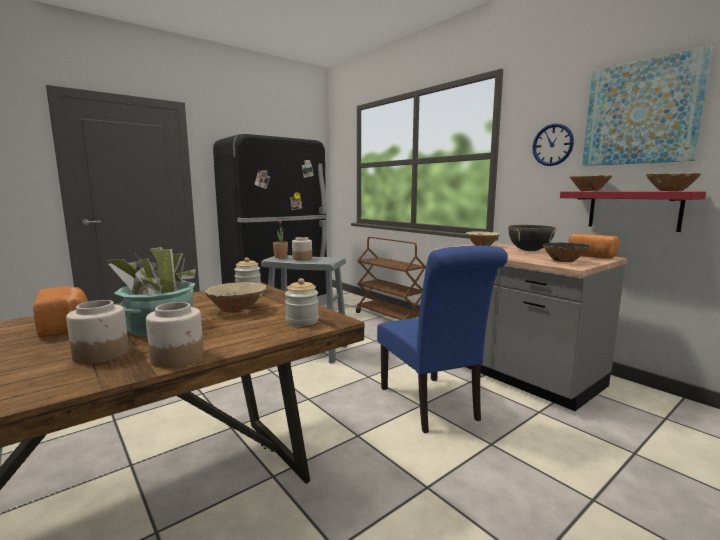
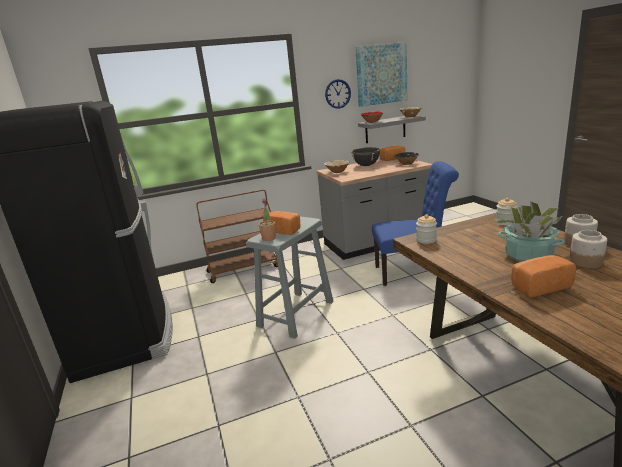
camera: 70 degrees left, 10 degrees up
(237, 310) = (483, 239): beige bowl -> none
(302, 259) = (284, 230): jar -> bread
(633, 210) = (385, 129): red shelf -> grey shelf

